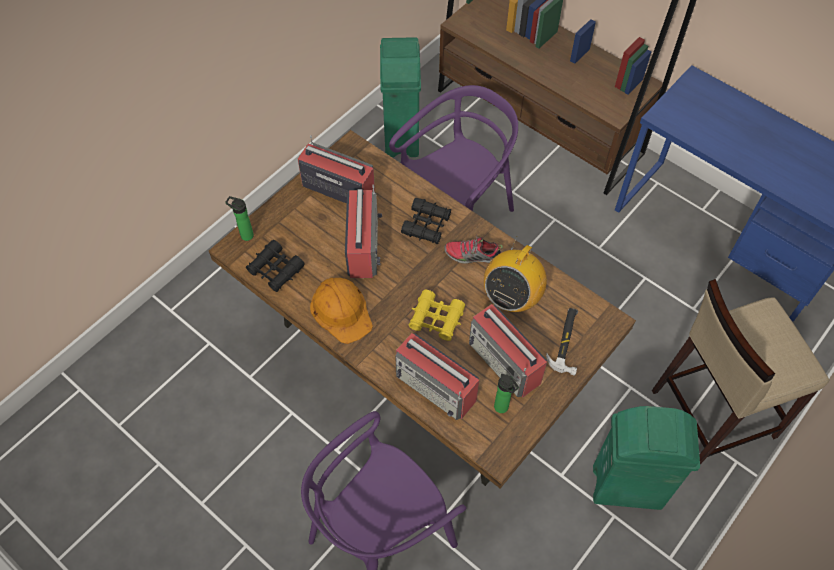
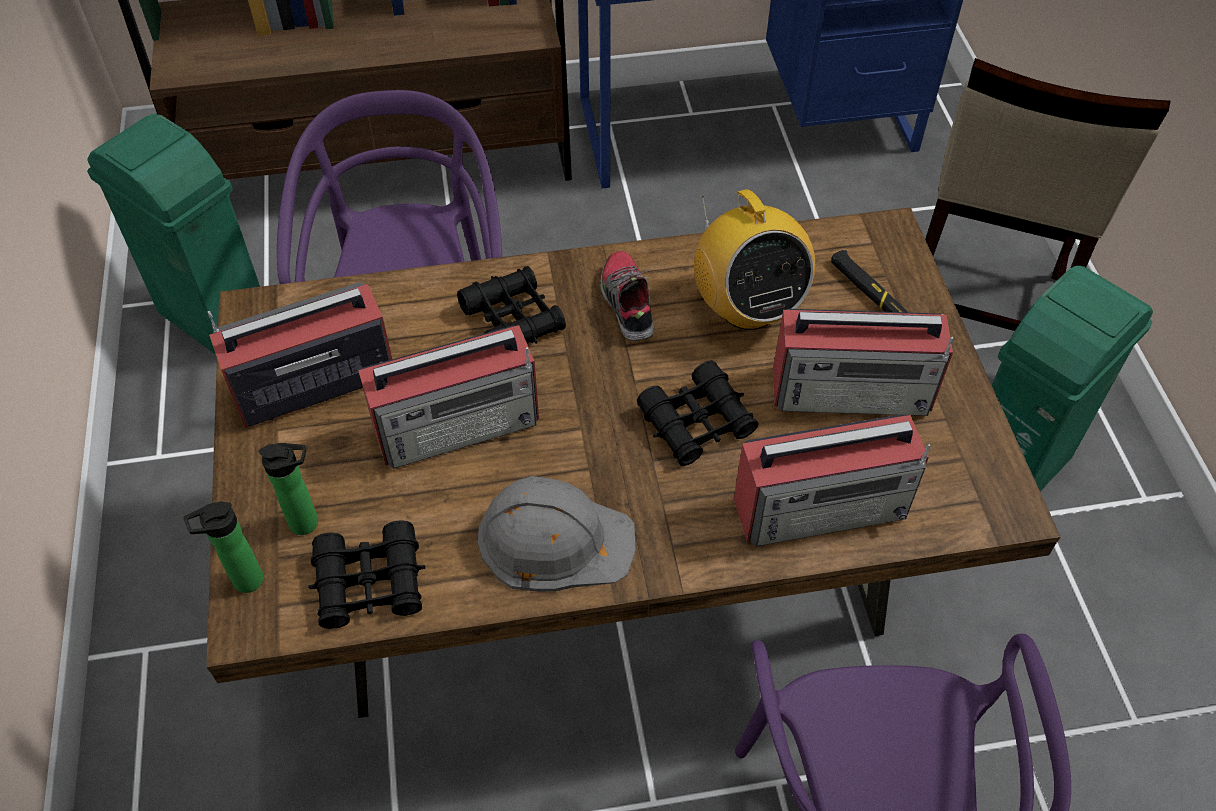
camera: 50 degrees left, 5 degrees down
(341, 310) = (554, 539): orange hard hat -> grey hard hat
(363, 245) = (459, 424): radio -> radio turned 120 degrees clockwise
(436, 319) = (697, 422): yellow binoculars -> black binoculars
(472, 255) = (627, 303): shoe -> shoe turned 120 degrees clockwise
(502, 408) = (931, 447): bottle -> bottle (308, 523)

